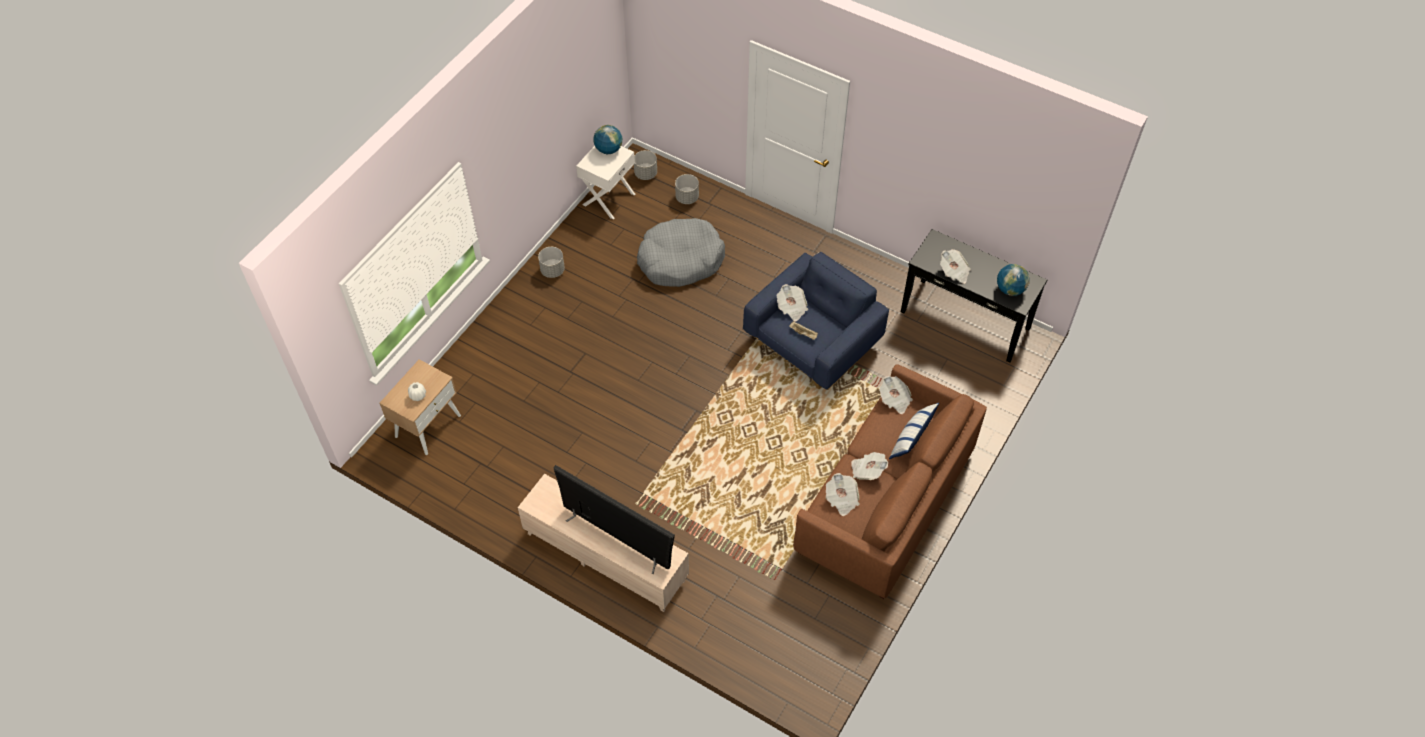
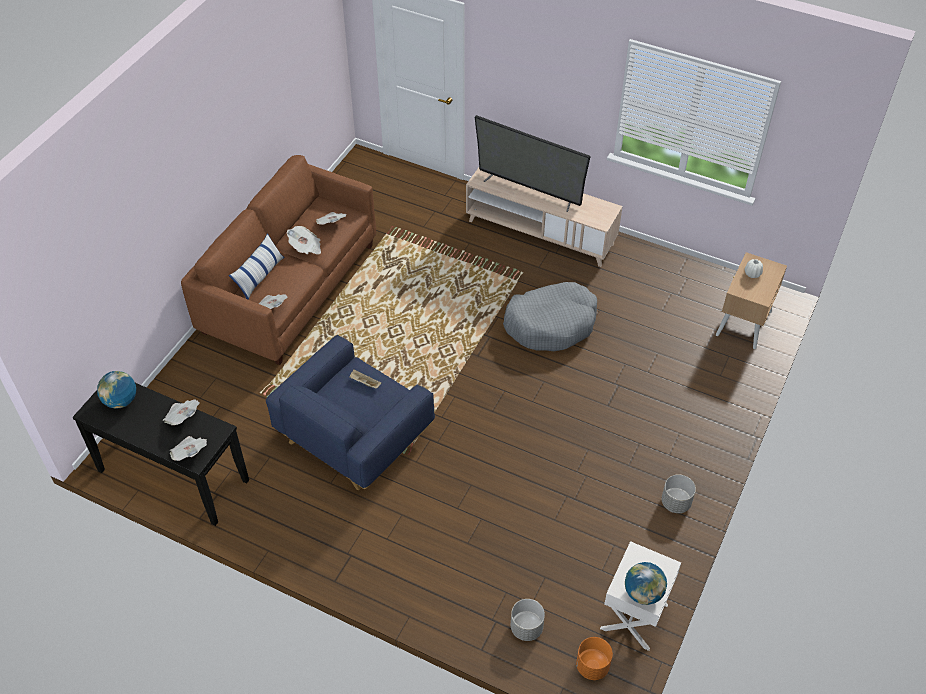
camera: 175 degrees right, 5 degrees down
(646, 173) = (592, 666): grey planter -> orange planter
(680, 260) = (520, 529): grey dog bed -> grey dog bed (551, 324)
(792, 308) = (378, 411): newspaper -> newspaper (190, 453)

